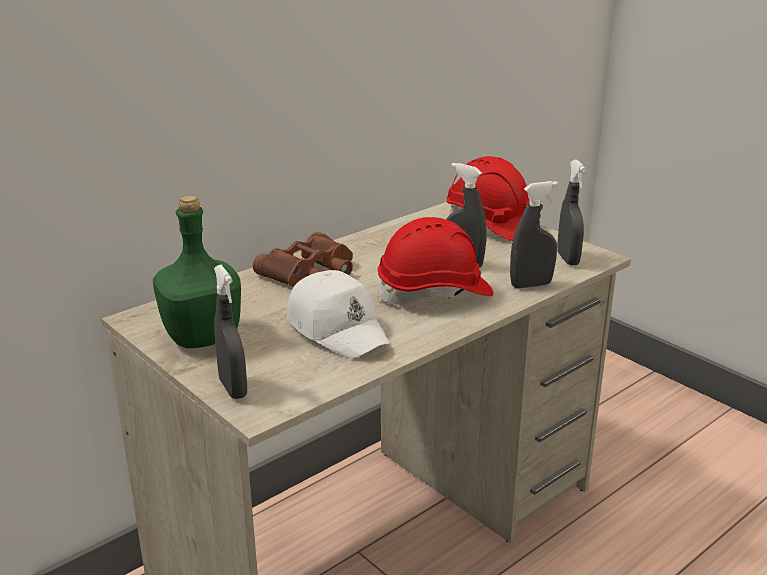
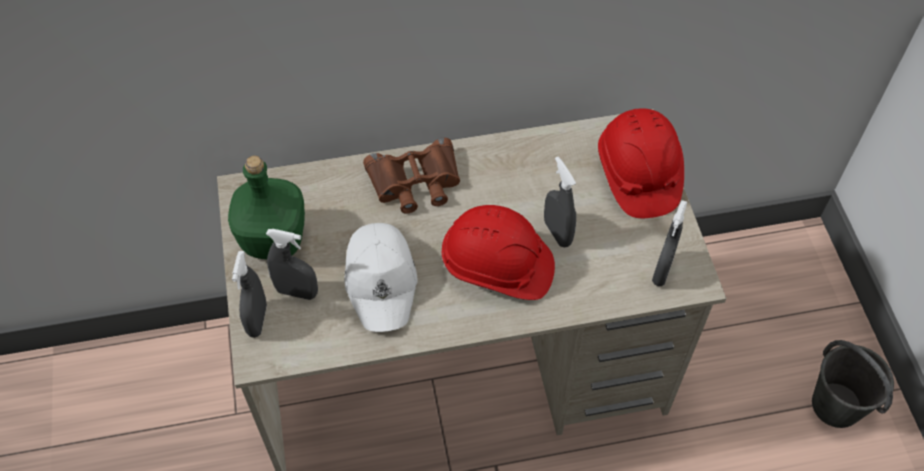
camera: 30 degrees right, 30 degrees up
(531, 285) = (592, 296): grey spray bottle -> grey spray bottle (297, 292)
(702, 434) = (837, 406): none -> grey bucket

